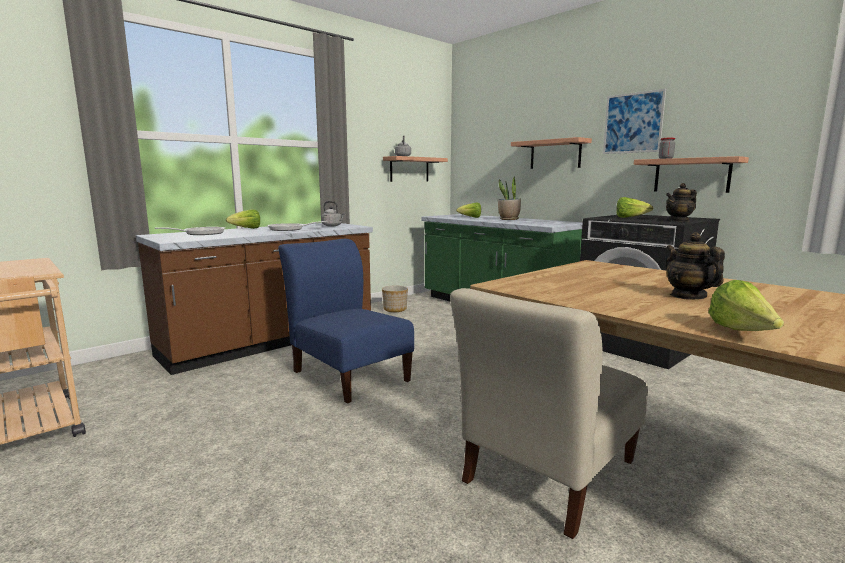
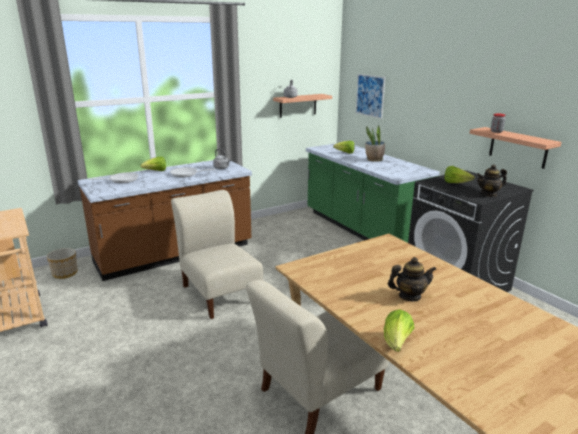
camera: 10 degrees right, 10 degrees up
(348, 374) = (220, 292): blue chair -> beige chair
(395, 309) = (278, 226): planter -> planter (65, 273)
(555, 154) = (418, 106): shelf -> none
(633, 123) = (478, 92): picture -> picture (370, 95)
(688, 296) = (409, 296): teapot -> teapot turned 90 degrees clockwise

